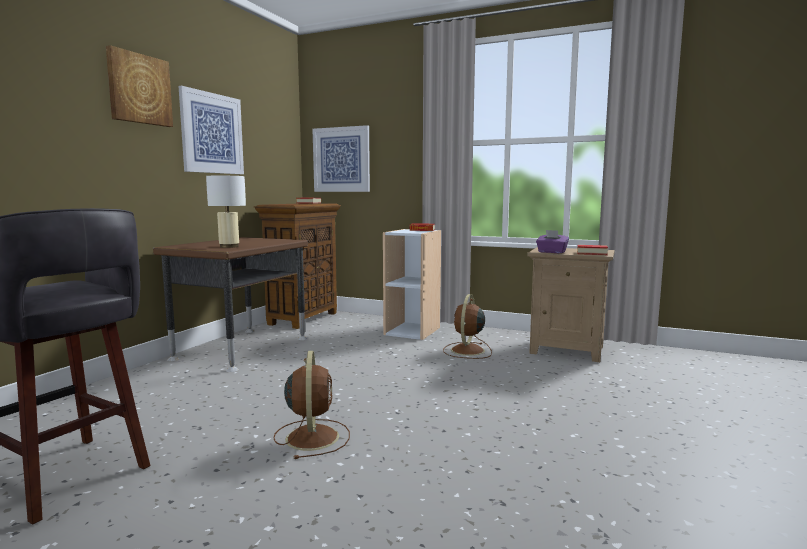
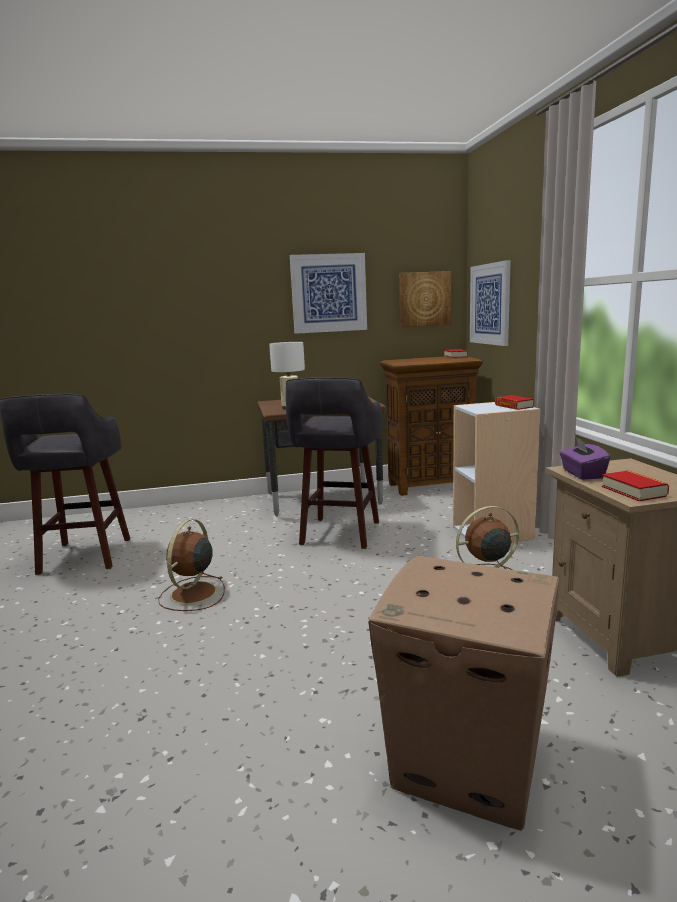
camera: 55 degrees right, 5 degrees up
(139, 89) = (248, 267): picture -> picture (424, 299)
(312, 436) = (192, 594): brown fan -> brown fan turned 150 degrees clockwise
(319, 361) = (339, 535): none -> grey stool
(643, 411) = (469, 761): none -> cardboard box

